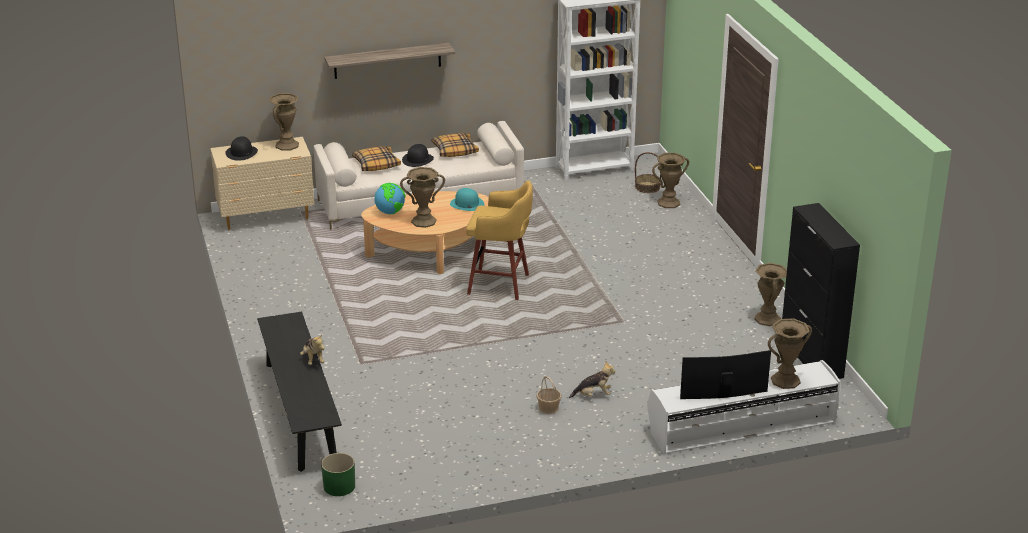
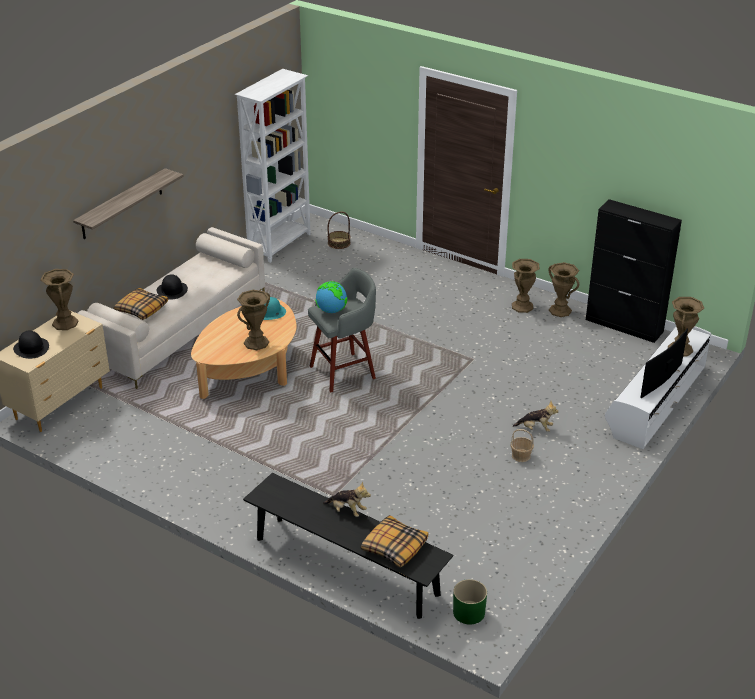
camera: 40 degrees left, 5 degrees up
(390, 212) = (217, 347): globe -> globe (331, 311)
(455, 150) = (191, 269): pillow -> pillow (394, 547)
(500, 285) = (344, 372): yellow stool -> grey stool
(593, 395) = (535, 429): plush toy -> plush toy turned 60 degrees clockwise
(668, 203) = (371, 249): brown vase -> brown vase (522, 306)

